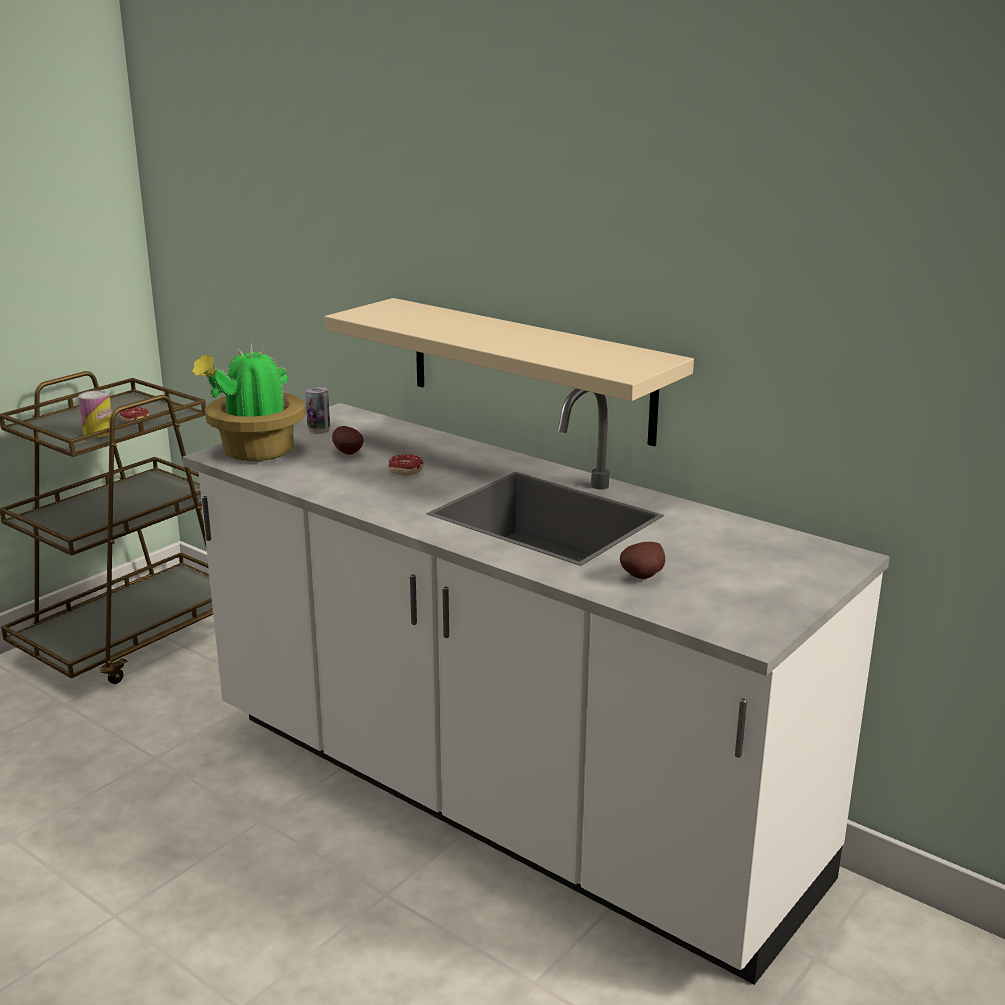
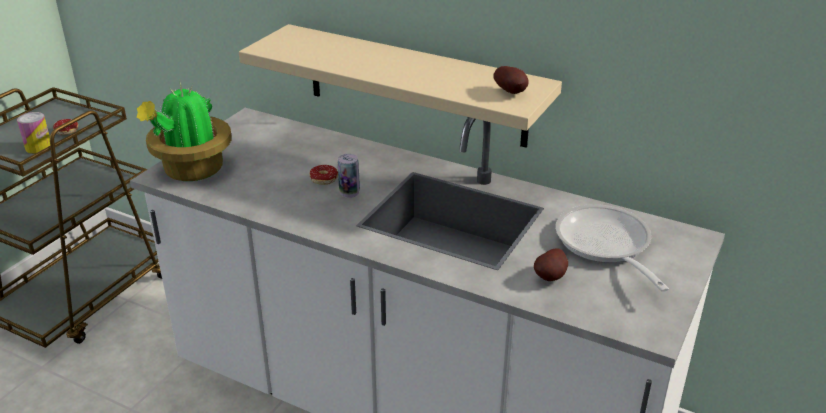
camera: 10 degrees left, 10 degrees up
(319, 430) = (237, 140): can -> can (349, 192)
(349, 453) = (270, 164): potato -> potato (511, 92)
(726, 554) = (605, 246): none -> frying pan

